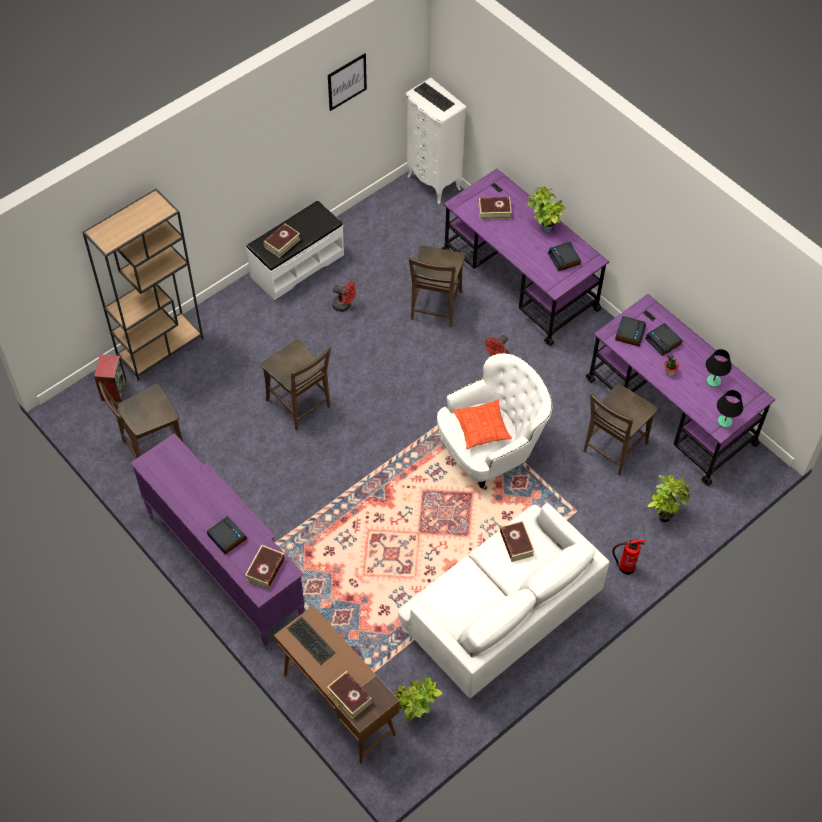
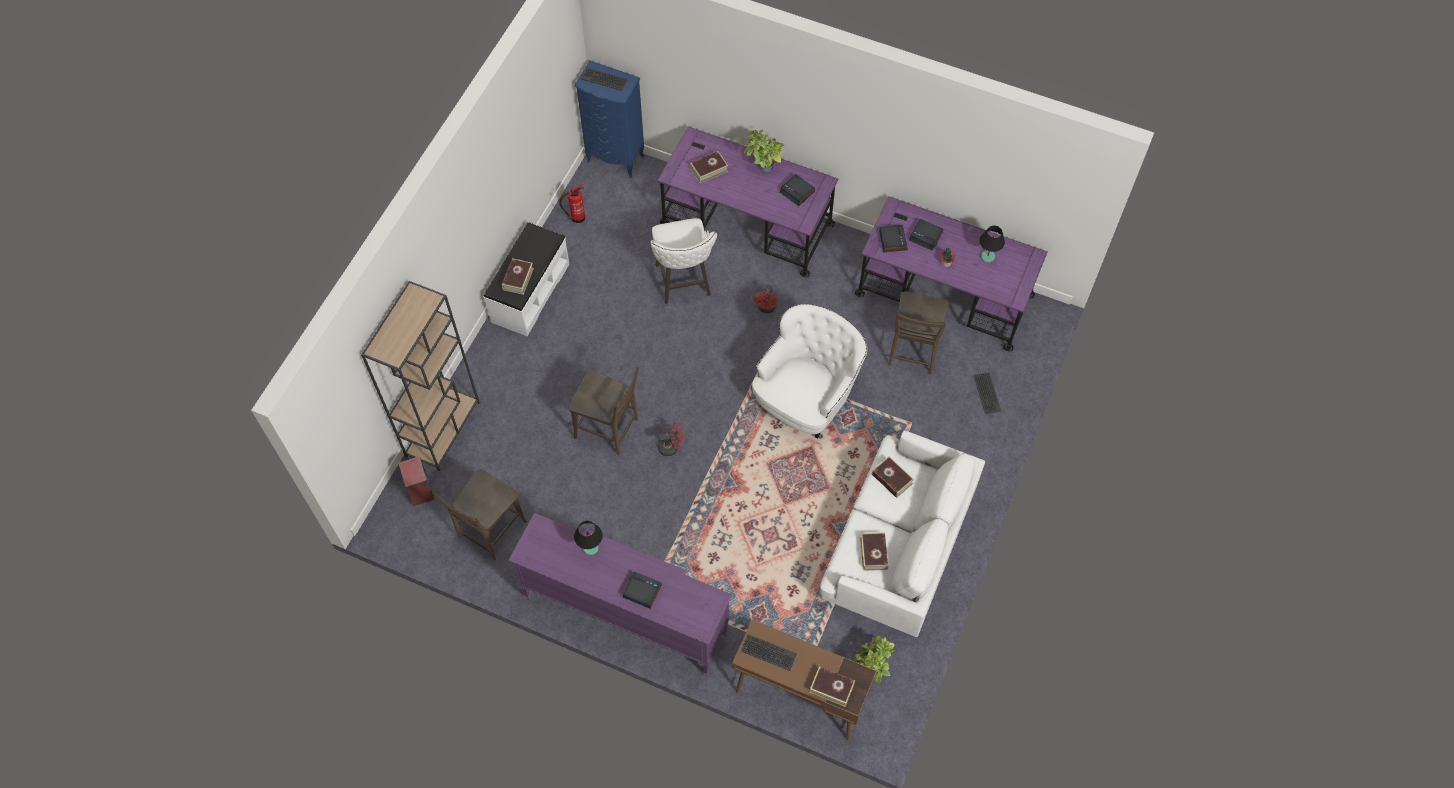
camera: 25 degrees left, 5 degrees up
(265, 569) = (695, 606): book -> book (873, 553)
(344, 305) = (597, 314): red fan -> red fan (671, 447)
(347, 81) = (530, 98): picture -> none
(432, 183) = (614, 160): white dresser -> blue dresser
(435, 308) = (683, 282): brown chair -> white stool
(482, 429) = (802, 384): orange pillow -> none
(625, 567) = (979, 456): fire extinguisher -> fire extinguisher (576, 217)
(663, 514) = (986, 393): potted plant -> keyboard
(724, 422) = (1016, 290): black table lamp -> black table lamp (590, 547)

